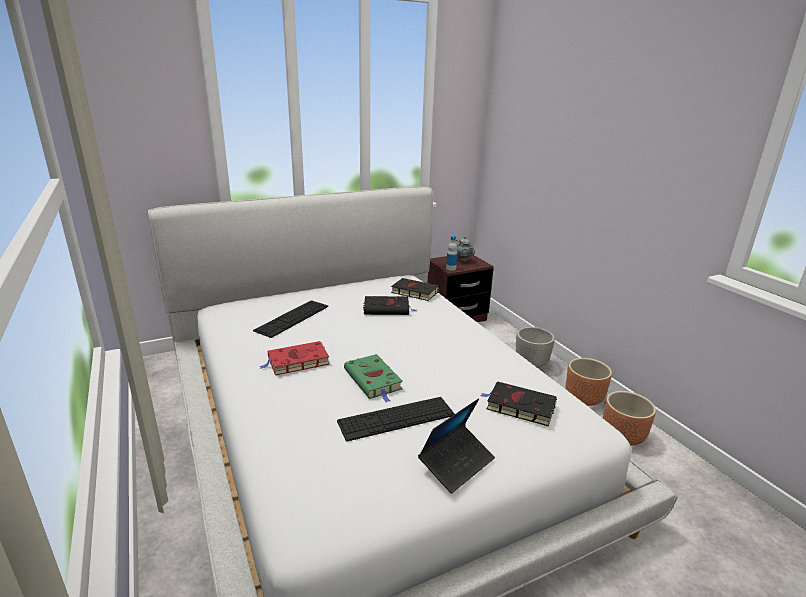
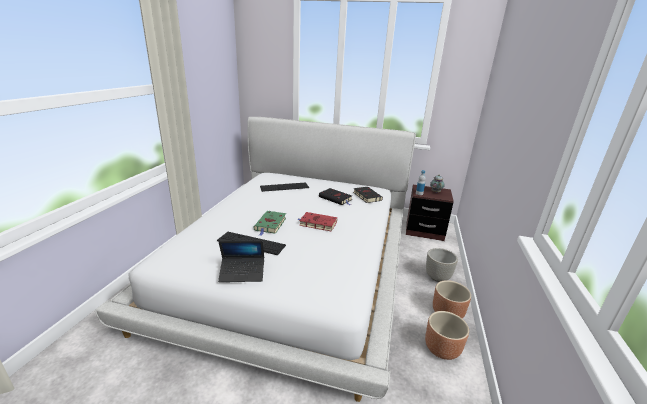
camera: 40 degrees right, 0 degrees up
(296, 362) = (254, 204): red book -> red book (317, 223)
(518, 406) = (316, 268): black book -> none

